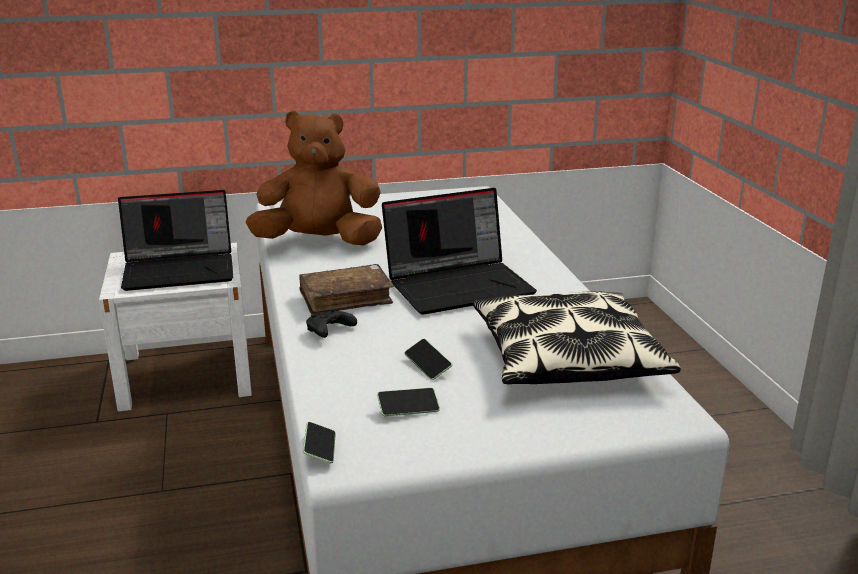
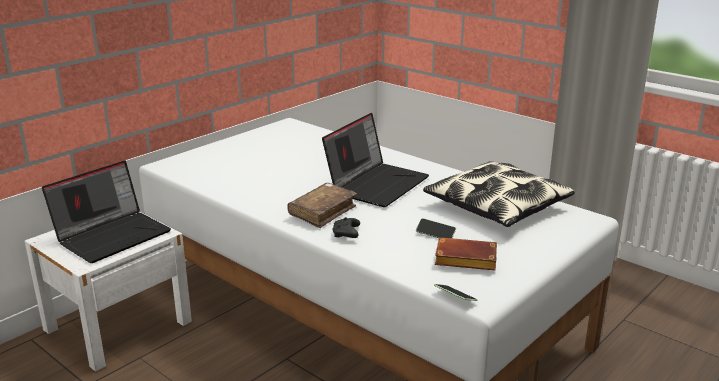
camera: 35 degrees left, 0 degrees up
(319, 242) = (240, 182): brown plush toy -> none
(408, 409) = (464, 260): phone -> brown book

